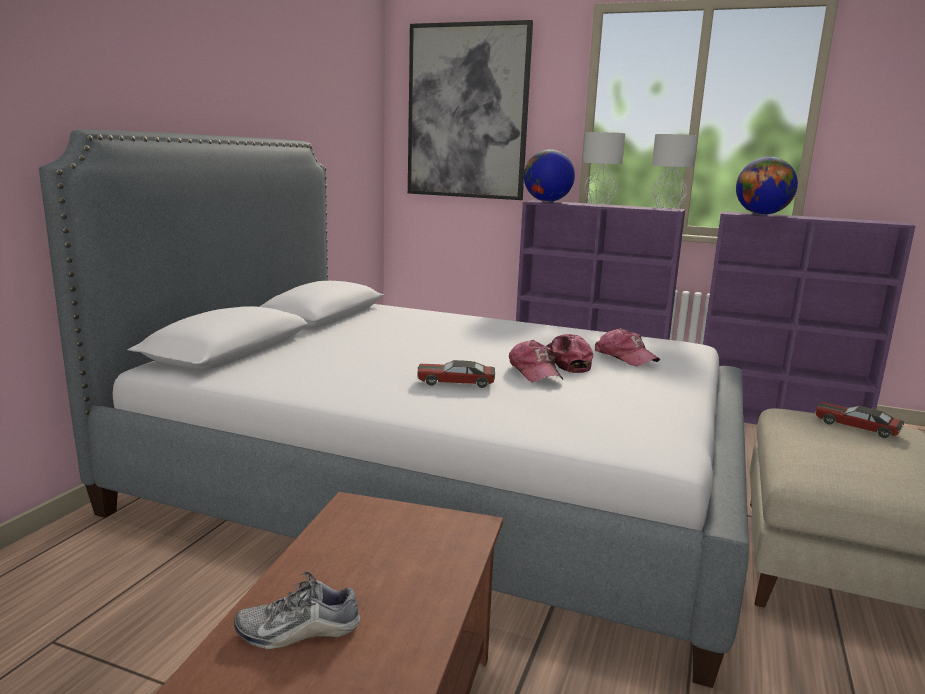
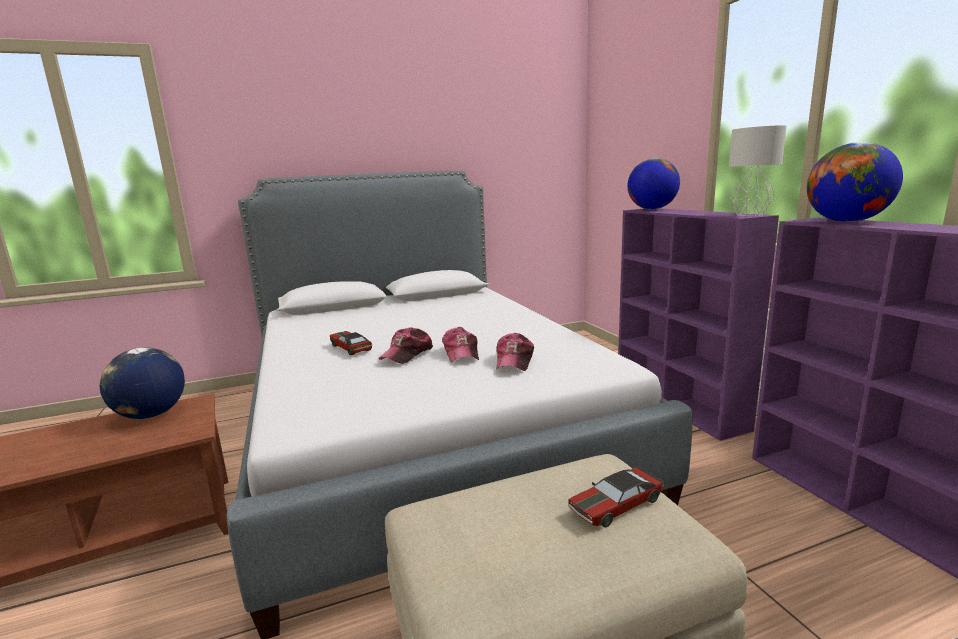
camera: 50 degrees right, 0 degrees up
(298, 630) = (51, 440): shoe -> none
(344, 542) = (151, 415): none -> globe
(467, 112) = (630, 130): picture -> none
(566, 362) = (461, 353): cap -> cap turned 135 degrees clockwise
(598, 204) = (691, 211): grey table lamp -> none
(856, 426) = (616, 505): toy car -> toy car turned 120 degrees counterclockwise

